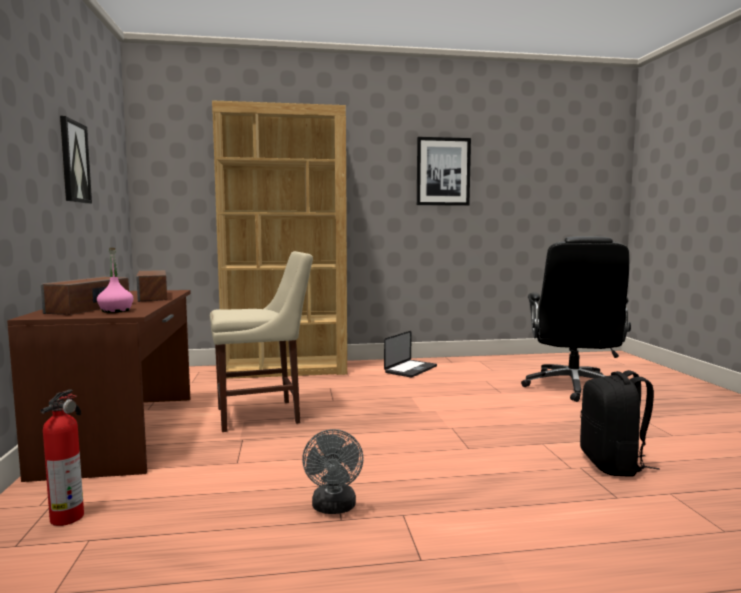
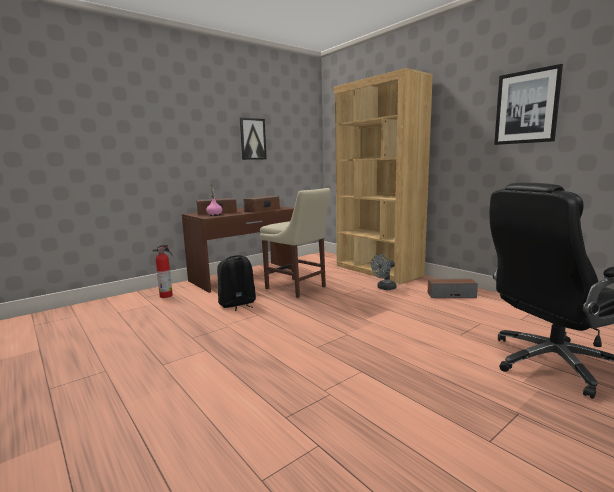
camera: 60 degrees right, 5 degrees up
(334, 508) = (202, 333): grey fan -> grey fan (384, 288)
(411, 369) = (451, 295): laptop -> speaker
(613, 465) = (353, 409): black backpack -> black backpack (237, 304)

